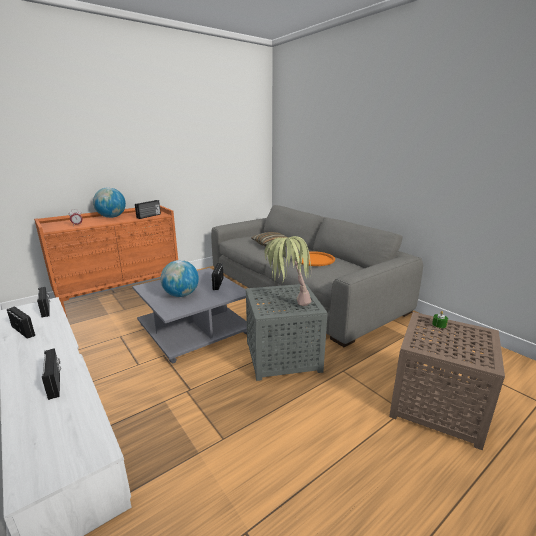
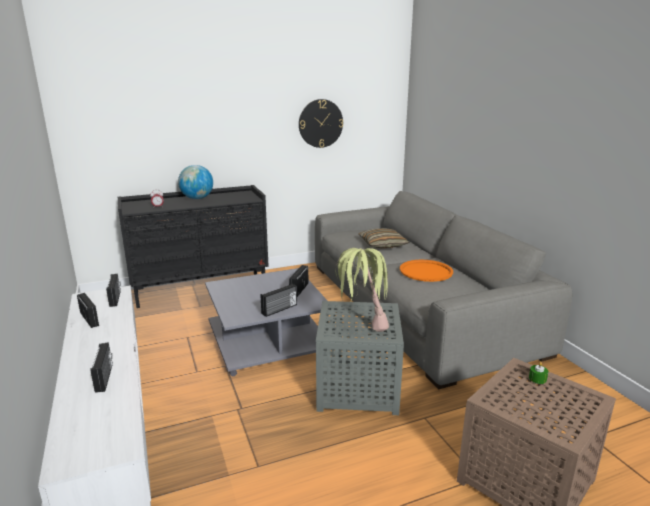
camera: 15 degrees right, 0 degrees up
(122, 295) = (202, 289): orange cabinet -> black cabinet
(149, 216) = (237, 200): radio -> radio (280, 309)
(181, 295) = (253, 299): globe -> none
(209, 153) = (320, 123): none -> wall clock

